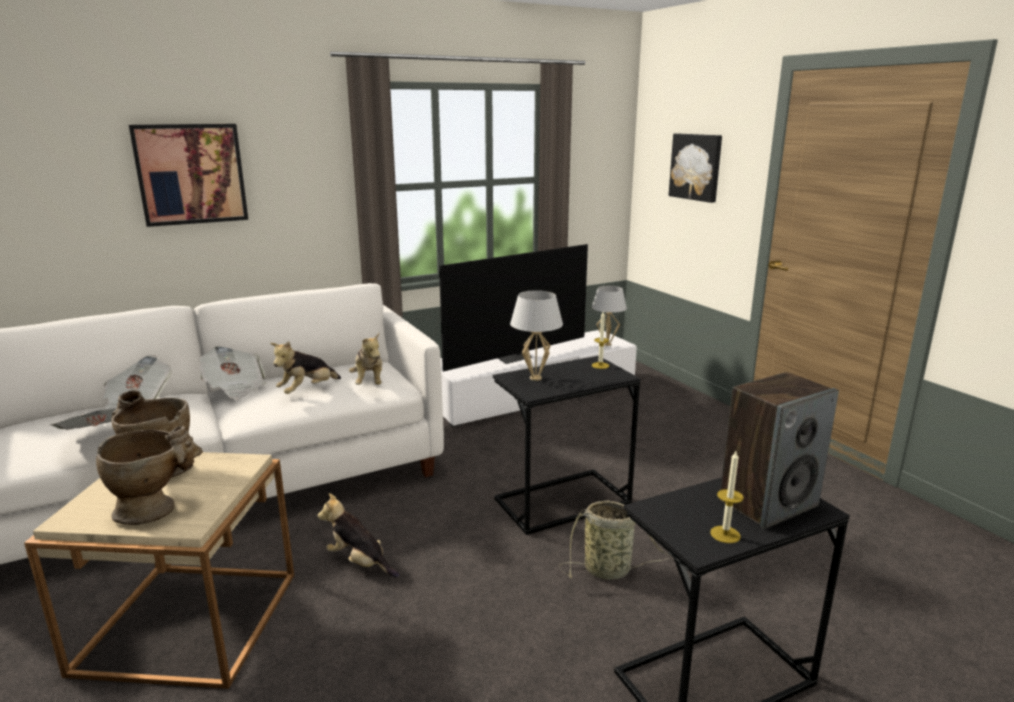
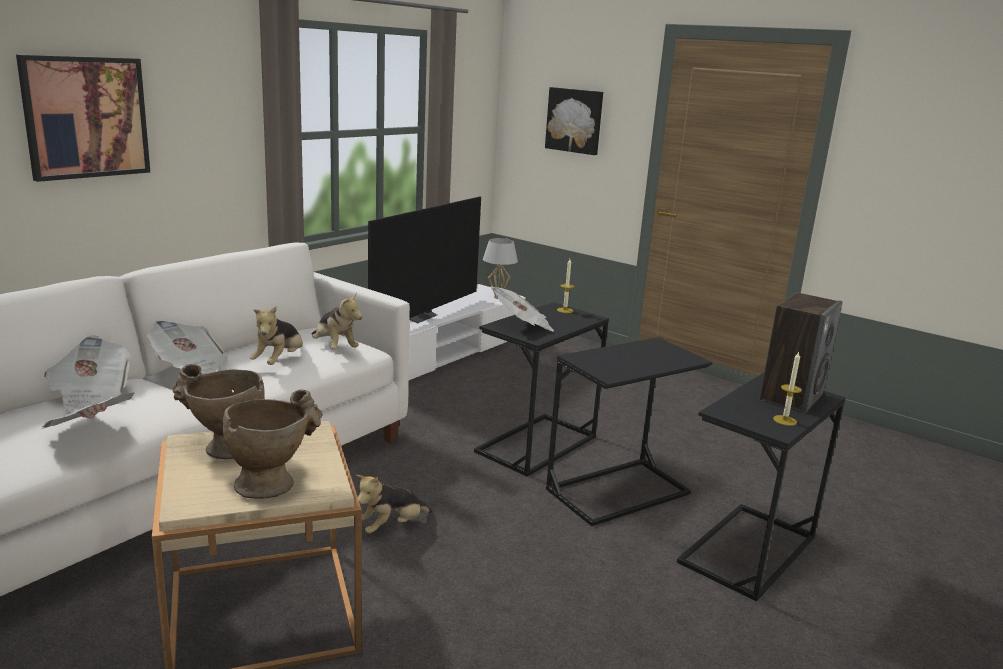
camera: 25 degrees left, 0 degrees up
(359, 562) = (392, 526): plush toy -> plush toy turned 45 degrees counterclockwise
(535, 378) = (522, 325): white table lamp -> newspaper
(610, 570) = (618, 491): basket -> black side table

